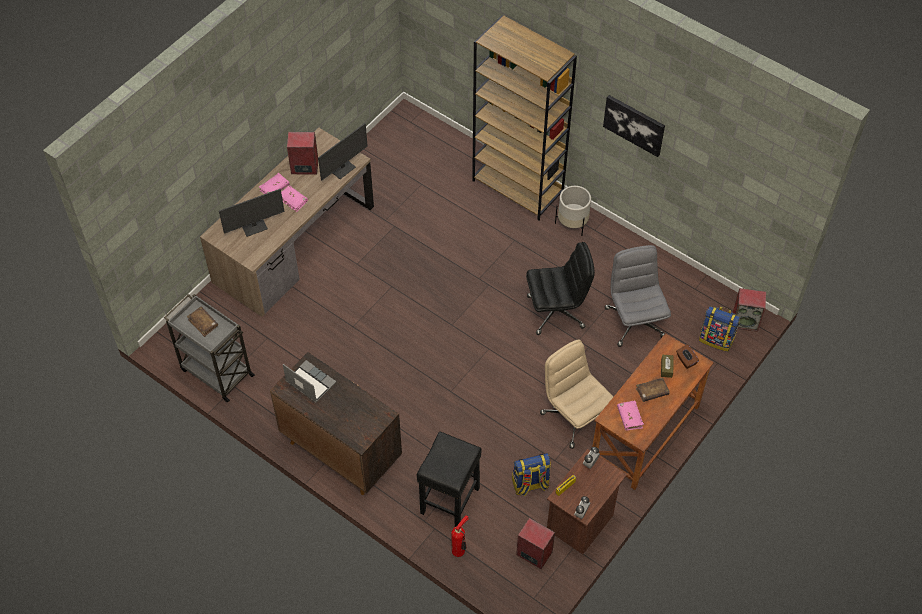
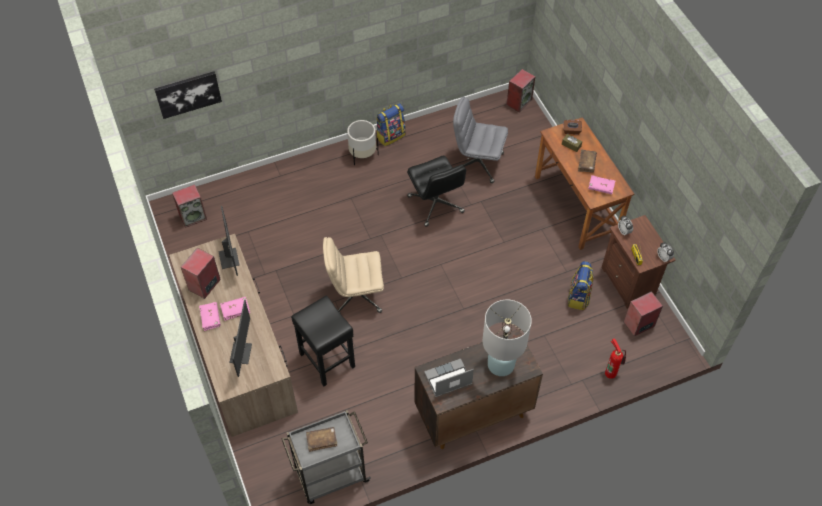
camera: 60 degrees left, 0 degrees up
(350, 416) = (500, 364): none -> white table lamp
(409, 137) = (193, 216): none -> speaker
(449, 501) = (564, 358): black stool -> black stool (328, 361)
(518, 187) = (302, 170): brown bookcase -> none
(556, 311) = (436, 204): black office chair -> black office chair turned 135 degrees clockwise
(574, 417) = (537, 240): beige office chair -> beige office chair (356, 295)
(634, 124) = (381, 32): picture -> picture (188, 94)
(716, 339) = (523, 125): backpack -> backpack (390, 135)

